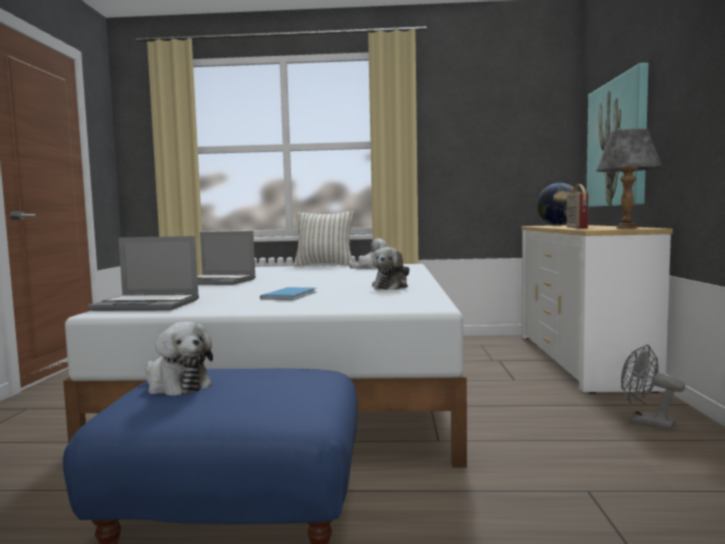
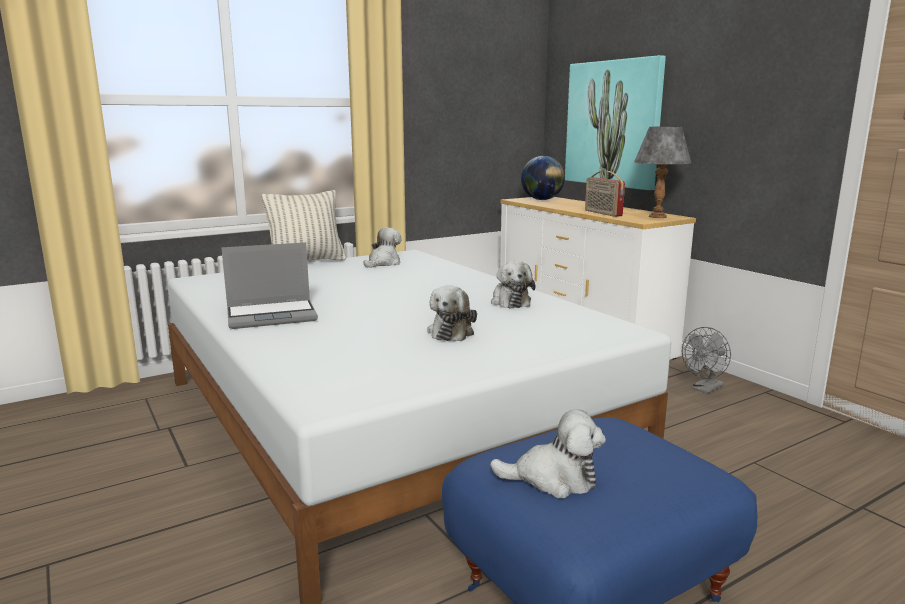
camera: 35 degrees left, 10 degrees up
(148, 305) = (339, 381): laptop -> none
(291, 295) = (452, 332): blue book -> plush toy
(646, 422) = (705, 389): grey fan -> grey fan turned 45 degrees counterclockwise

